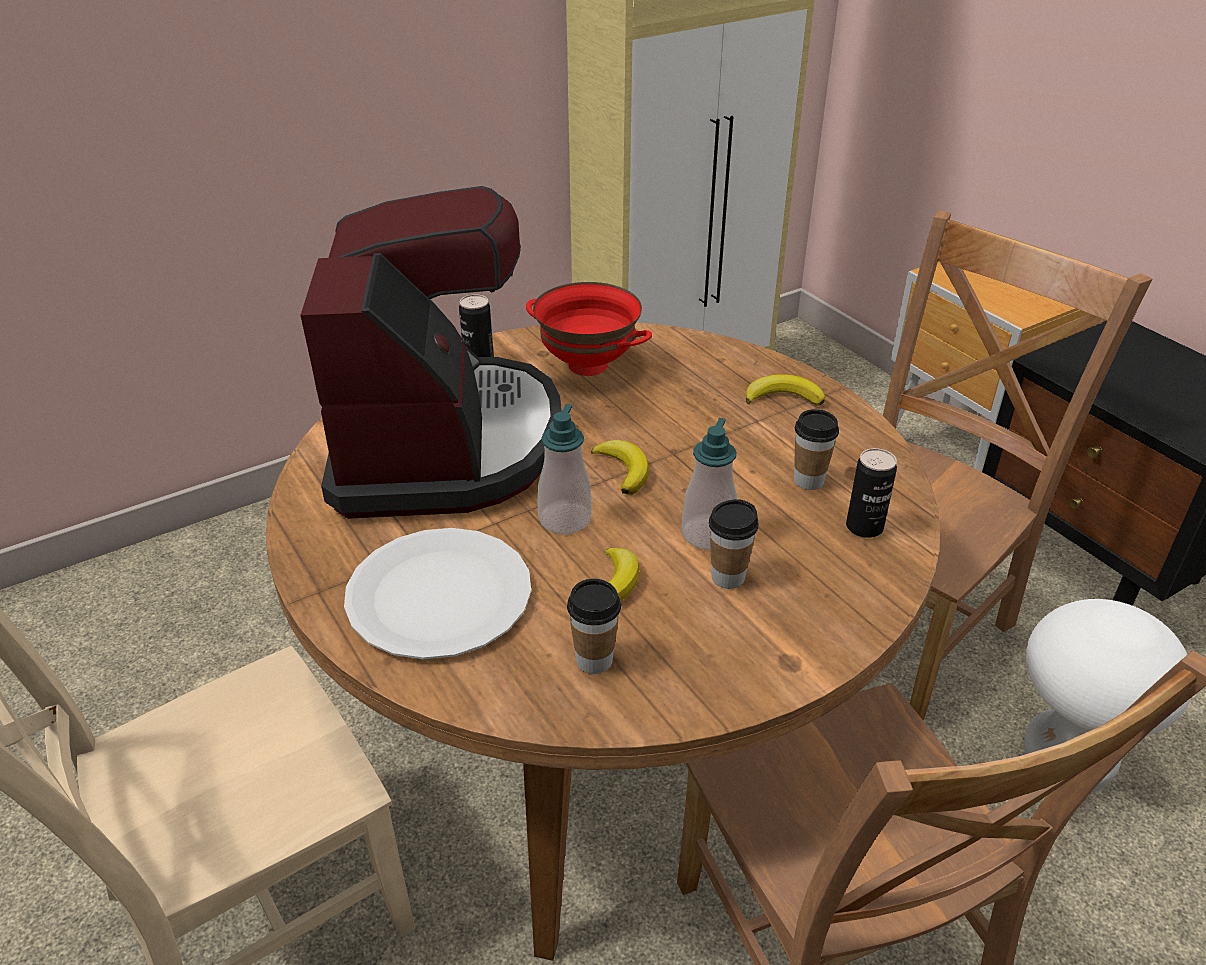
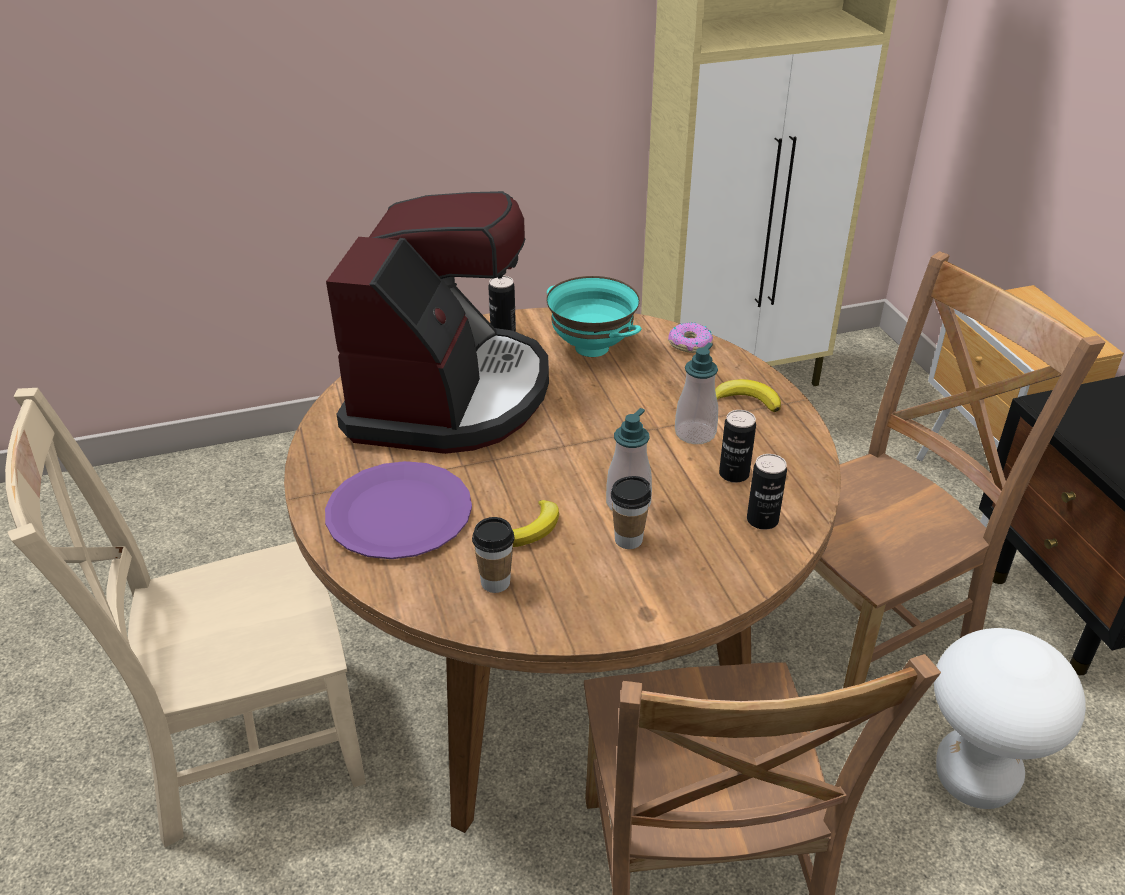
camera: 15 degrees right, 0 degrees up
(439, 596) = (399, 513): white plate -> purple plate
(565, 519) = (518, 471): soap dispenser -> soap dispenser (695, 433)
(587, 366) = (591, 348): red bowl -> turquoise bowl
(623, 470) = (583, 440): banana -> none
(693, 346) = (689, 344): none -> donut
(808, 481) = (734, 474): cup -> can

